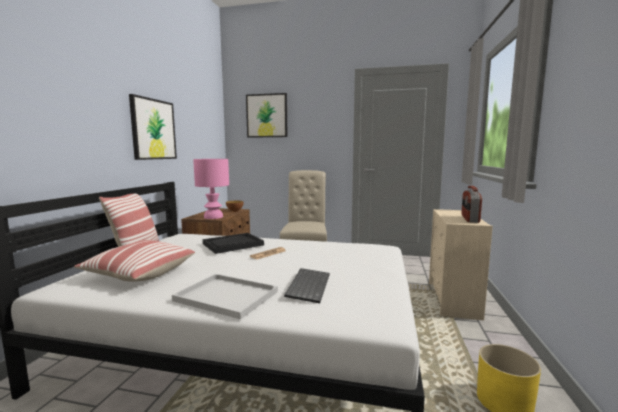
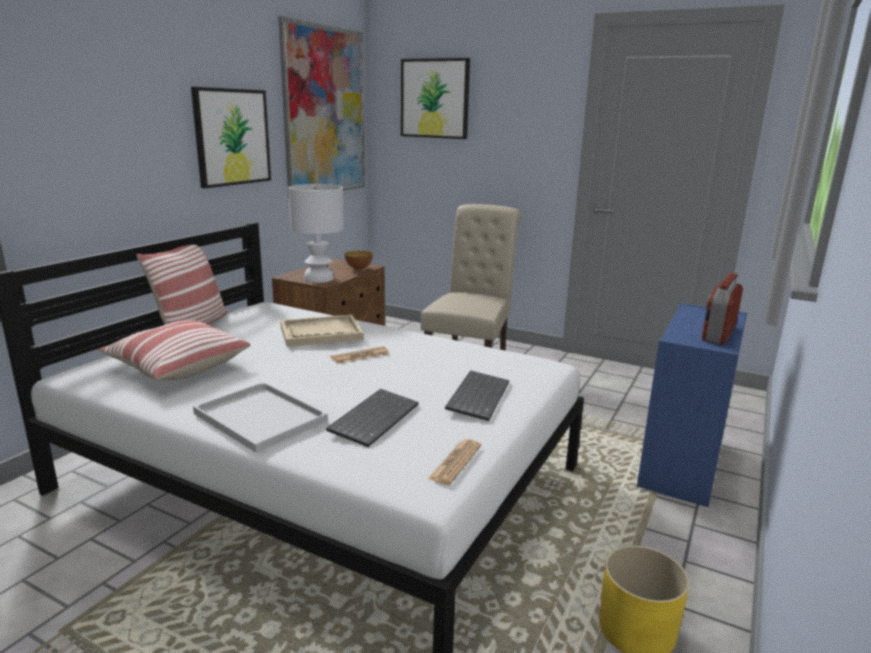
camera: 15 degrees right, 10 degrees up
(204, 122) = (325, 112): none -> picture
(214, 217) = (319, 278): pink table lamp -> white table lamp
(233, 244) = (321, 333): black tray -> beige tray
(360, 266) = (477, 396): none -> keyboard
(384, 304) = (455, 462): none -> newspaper
(453, 300) = (681, 464): beige dresser -> blue dresser

